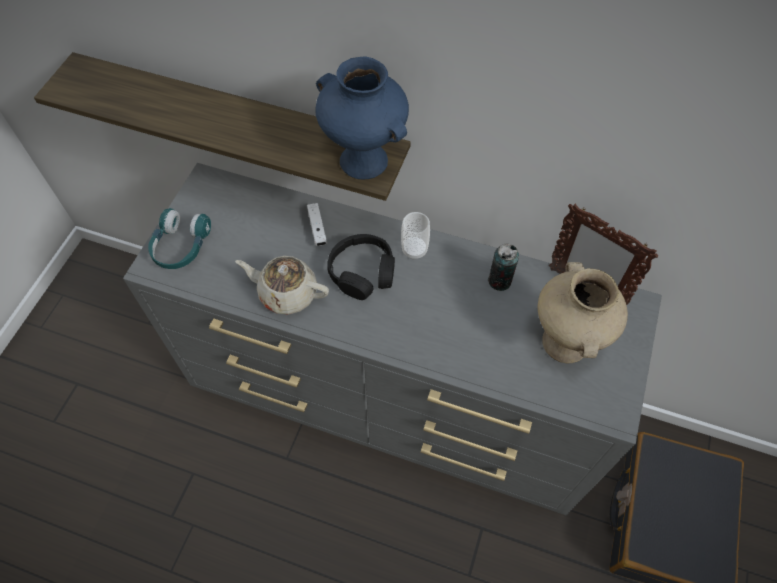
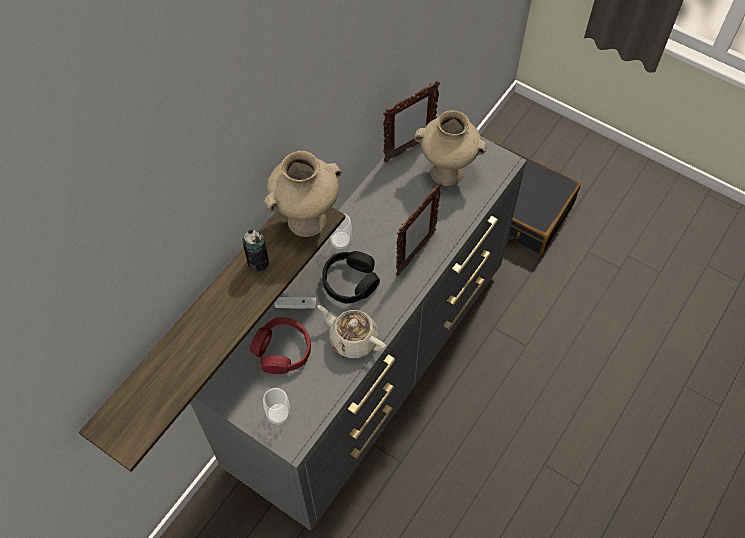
camera: 75 degrees left, 0 degrees up
(181, 247) = (279, 415): turquoise headphones -> cup
(258, 230) = (282, 350): none -> red headphones
(287, 293) = (352, 339): beige teapot -> beige teapot turned 90 degrees clockwise
(365, 160) = (307, 219): blue vase -> beige vase
(424, 332) = (415, 254): none -> picture frame
(499, 281) = (386, 195): can -> can (258, 263)

